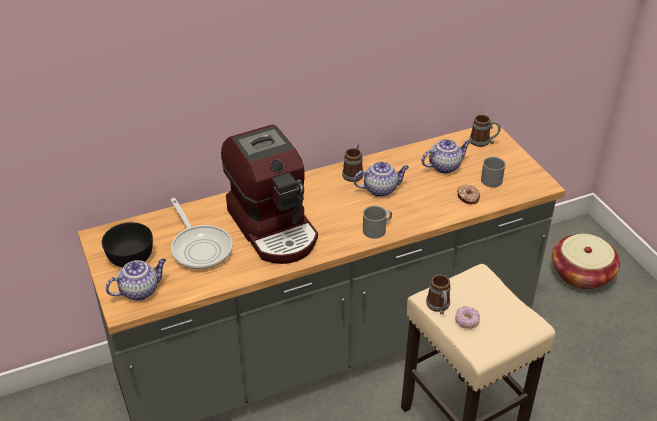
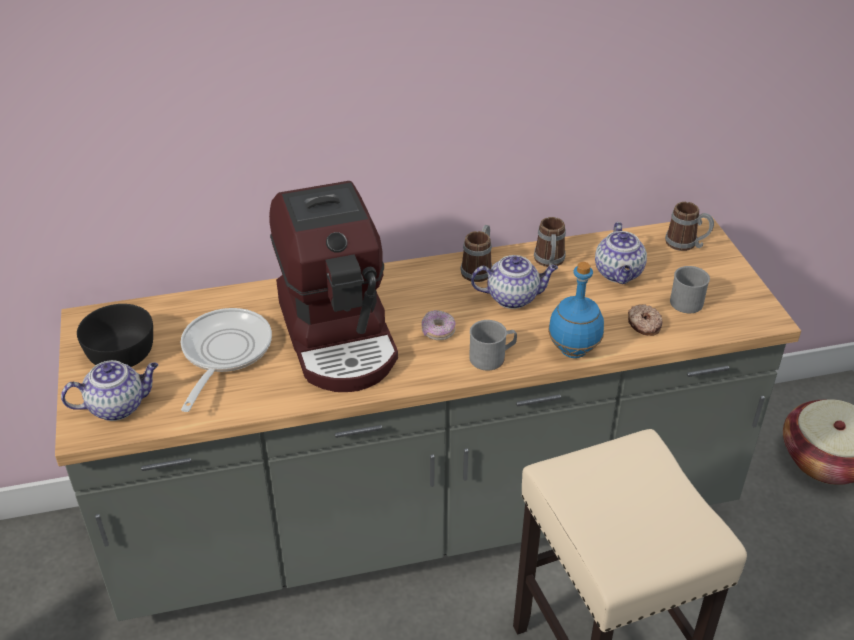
camera: 10 degrees right, 0 degrees up
(200, 247) = (224, 353): frying pan -> frying pan turned 150 degrees counterclockwise
(428, 219) = (574, 351): none -> blue bottle
(439, 307) = (567, 489): mug -> mug (549, 262)
(445, 166) = (619, 274): teapot -> teapot turned 105 degrees clockwise
(466, 321) = (606, 518): donut -> donut (438, 332)

